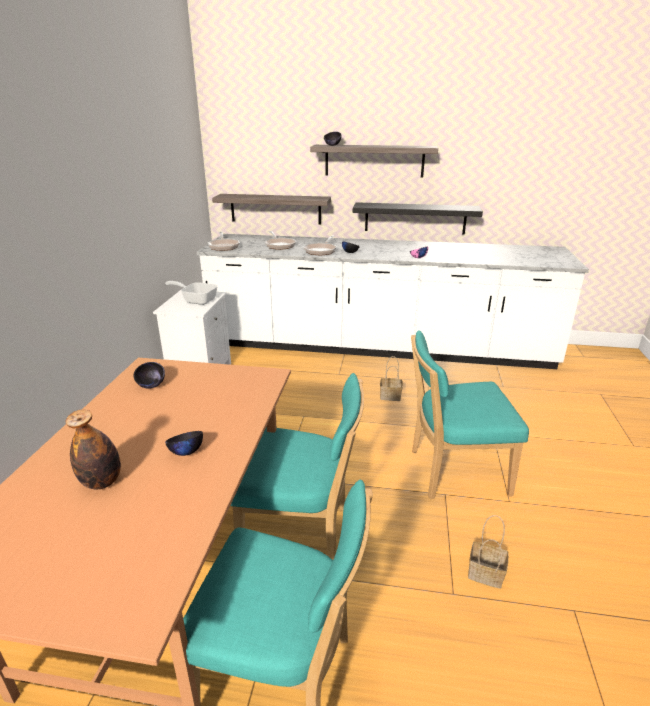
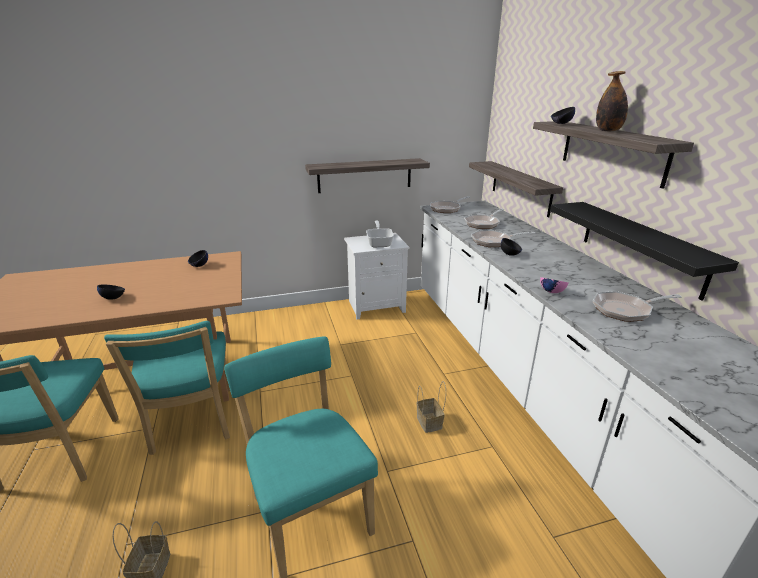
camera: 65 degrees right, 0 degrees up
(102, 482) = (85, 286): bottle -> bottle (608, 131)
(151, 231) = (365, 175): none -> shelf
(452, 251) = (625, 310): none -> frying pan

